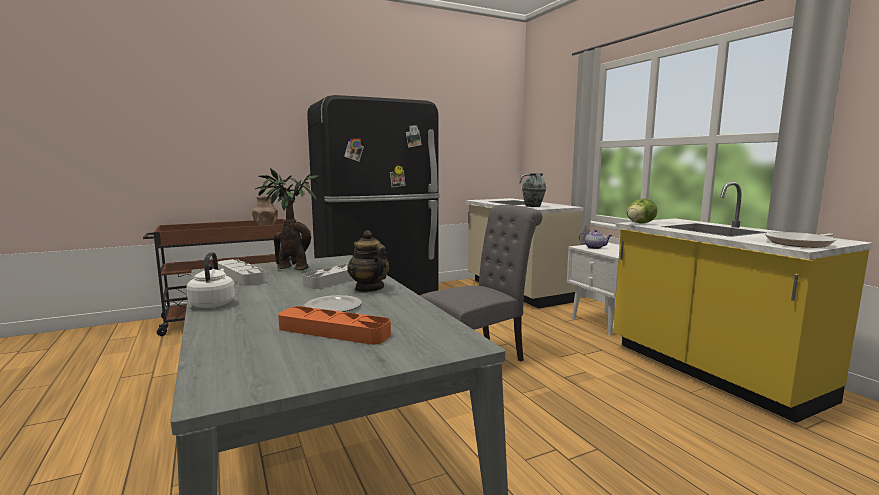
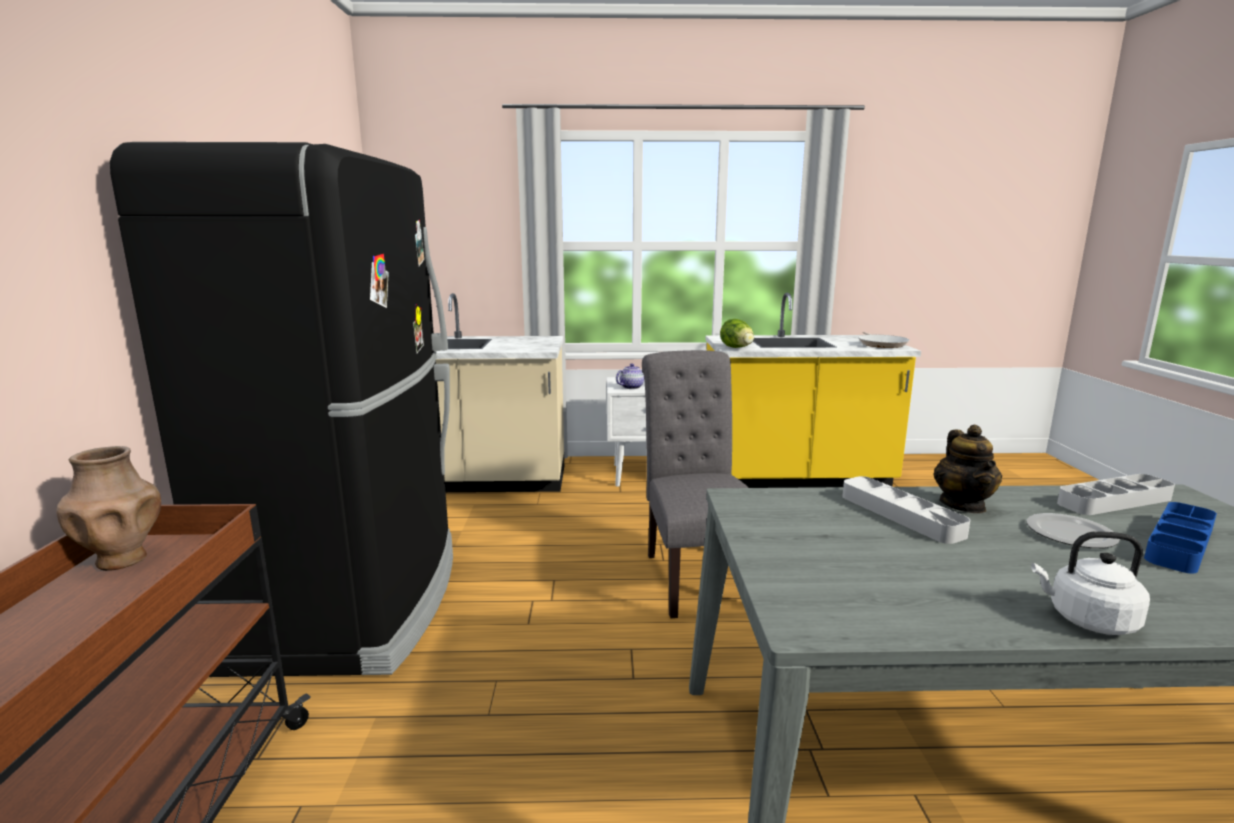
camera: 65 degrees left, 5 degrees up
(240, 276) = (871, 592): grey tray -> grey tray (1114, 501)
(290, 268) = (807, 544): potted plant -> none
(333, 331) = (1179, 543): orange tray -> blue tray
(369, 288) = (963, 505): teapot -> teapot turned 75 degrees counterclockwise
(533, 206) = (521, 346): vase -> none

